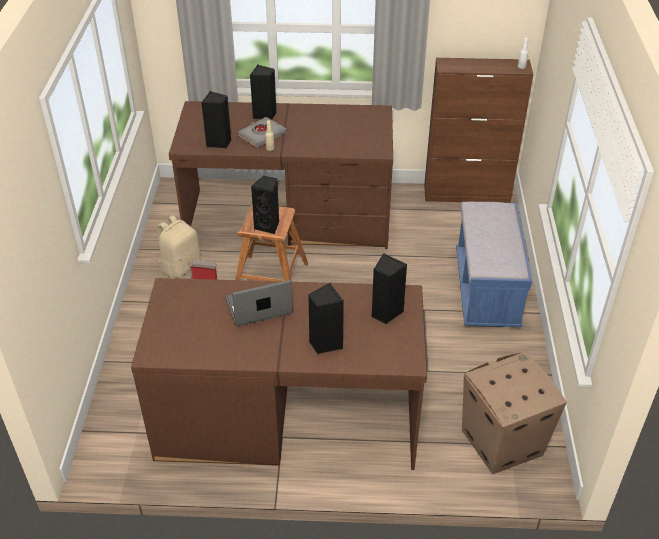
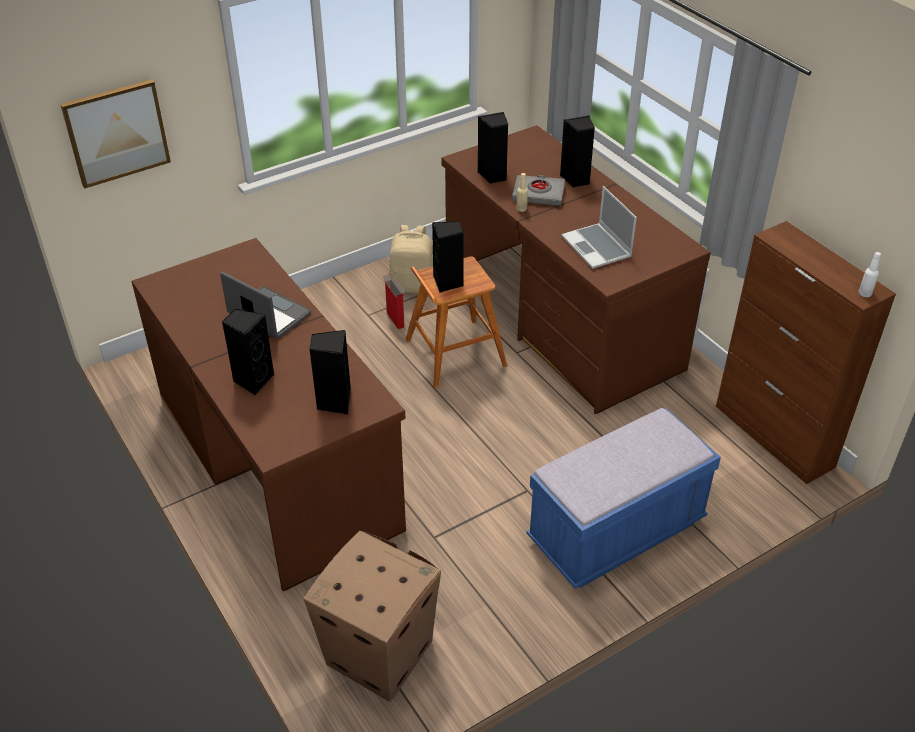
camera: 55 degrees right, 0 degrees up
(30, 259) = (116, 132): none -> picture
(343, 140) = (597, 248): none -> laptop

